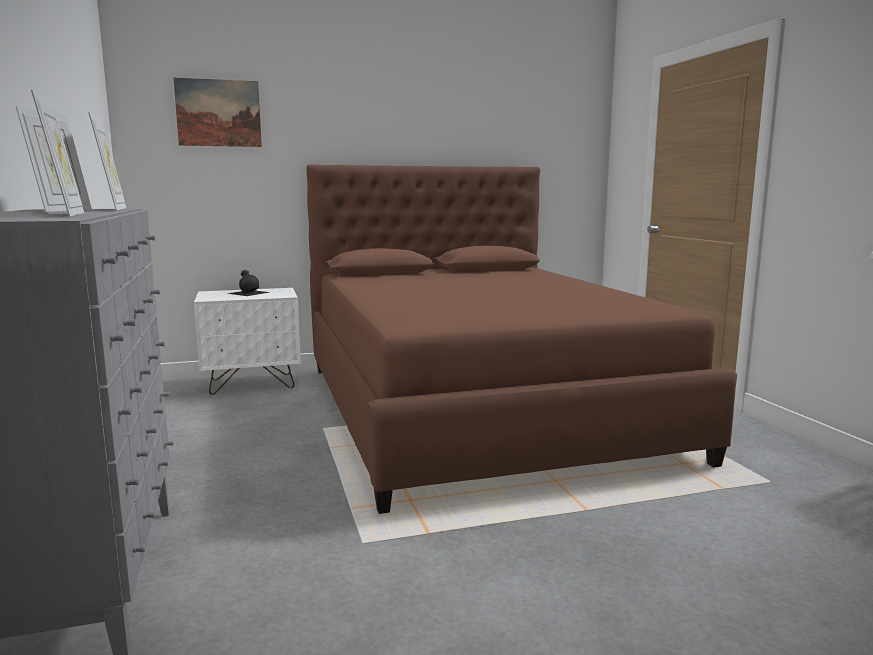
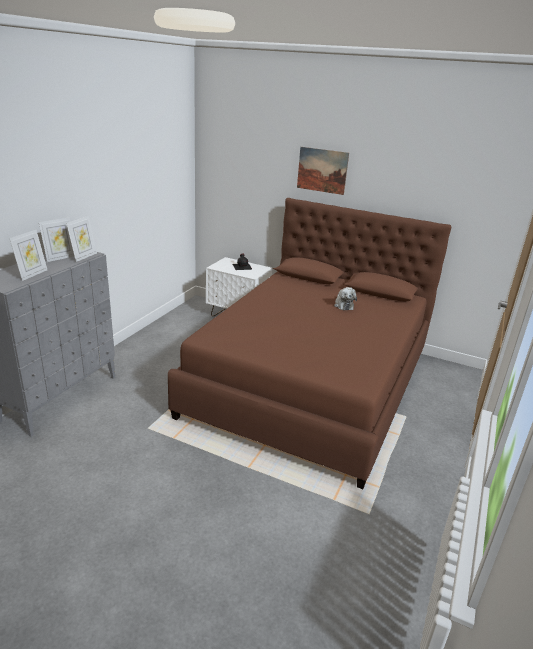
camera: 40 degrees right, 15 degrees up
(218, 113) = (245, 158): picture -> picture (322, 170)
(481, 279) = (343, 305): none -> plush toy

